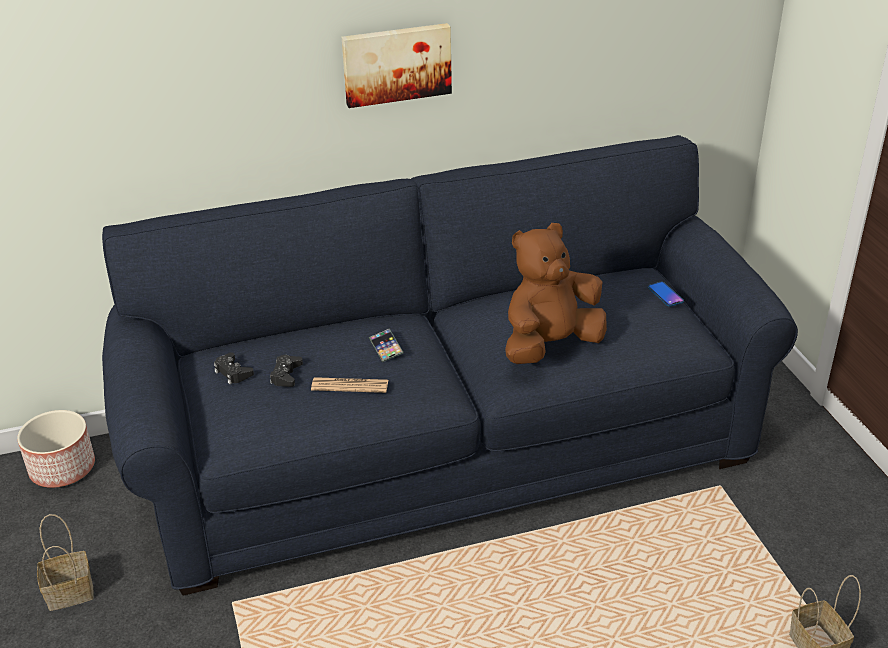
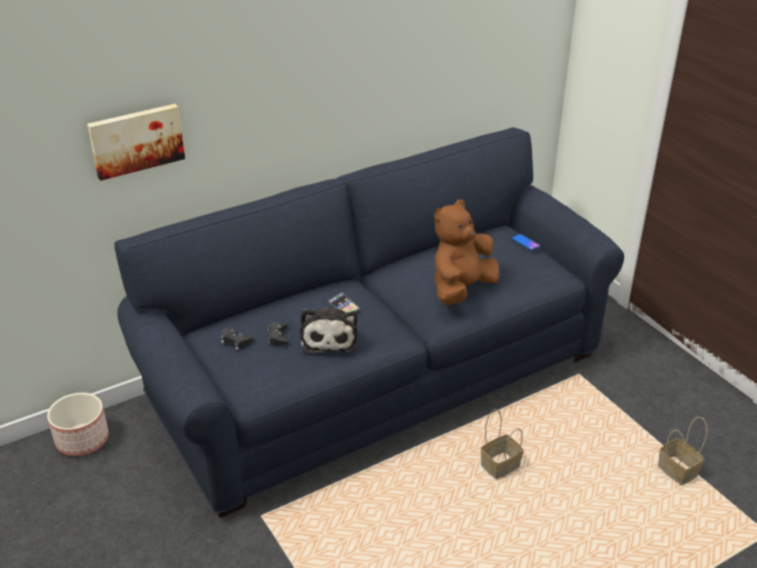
camera: 15 degrees left, 0 degrees up
(71, 591) = (130, 531): basket -> basket (500, 465)
(350, 386) = (329, 338): newspaper -> plush toy
(396, 63) = (321, 93): picture -> picture (136, 140)

